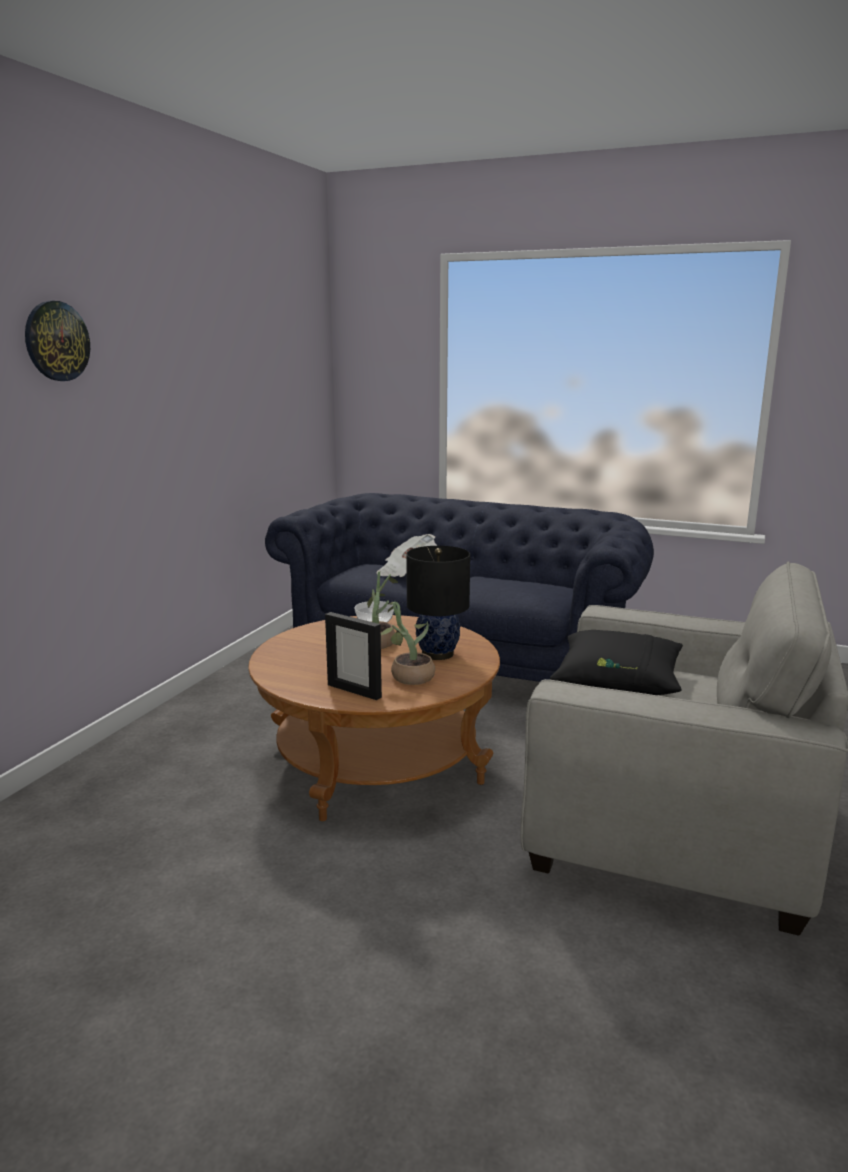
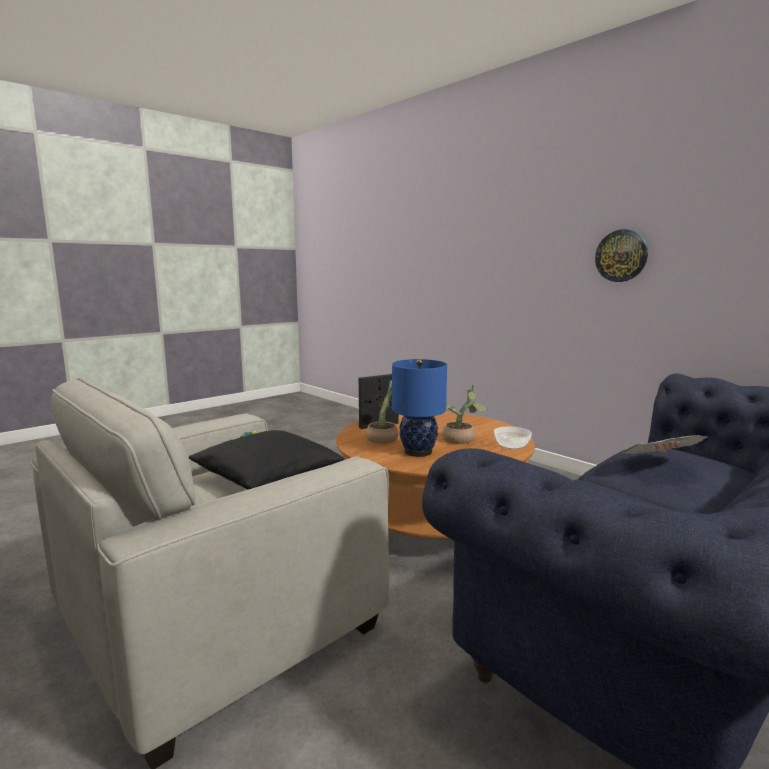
camera: 115 degrees right, 5 degrees down
(56, 341) = (531, 211): wall clock -> wall clock (621, 256)
(437, 654) = (418, 452): black table lamp -> blue table lamp

